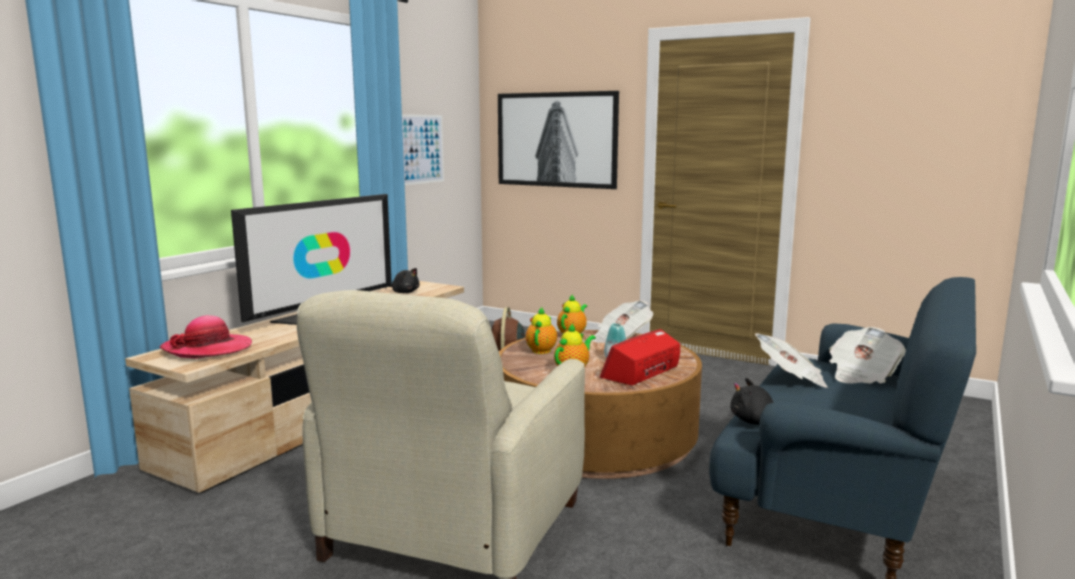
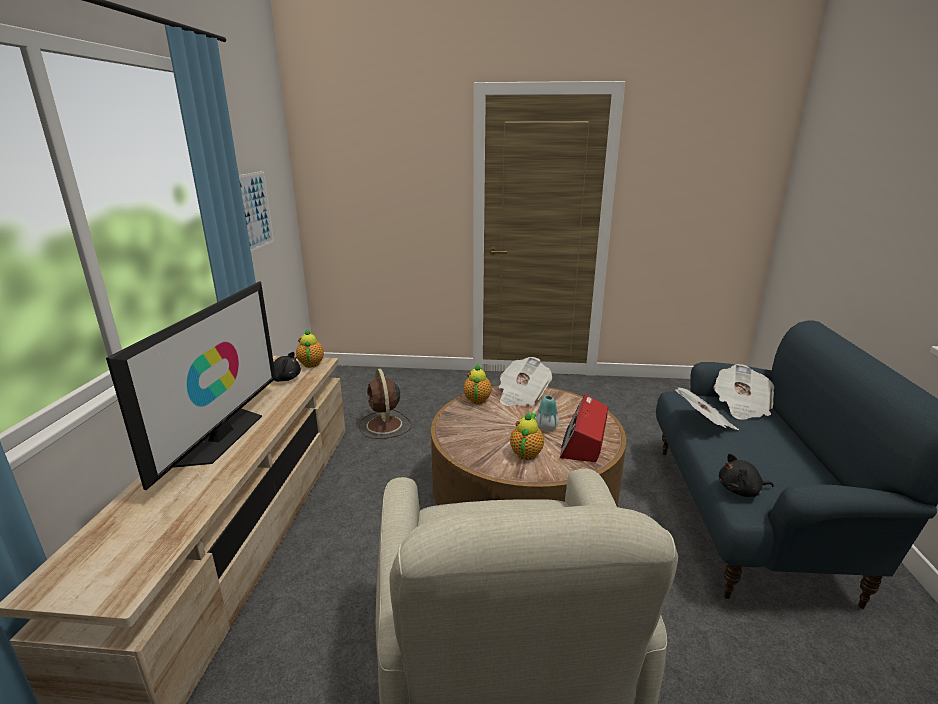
camera: 25 degrees left, 10 degrees up
(208, 349) = (119, 547): hat -> none
(542, 350) = (471, 428): teapot -> teapot (311, 363)
(556, 139) = (381, 191): picture -> none

